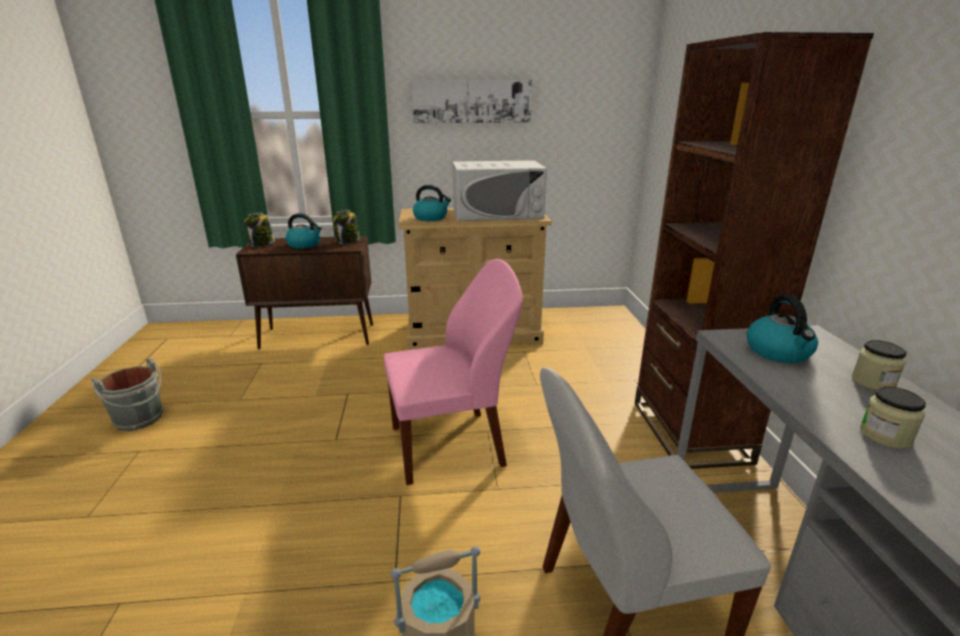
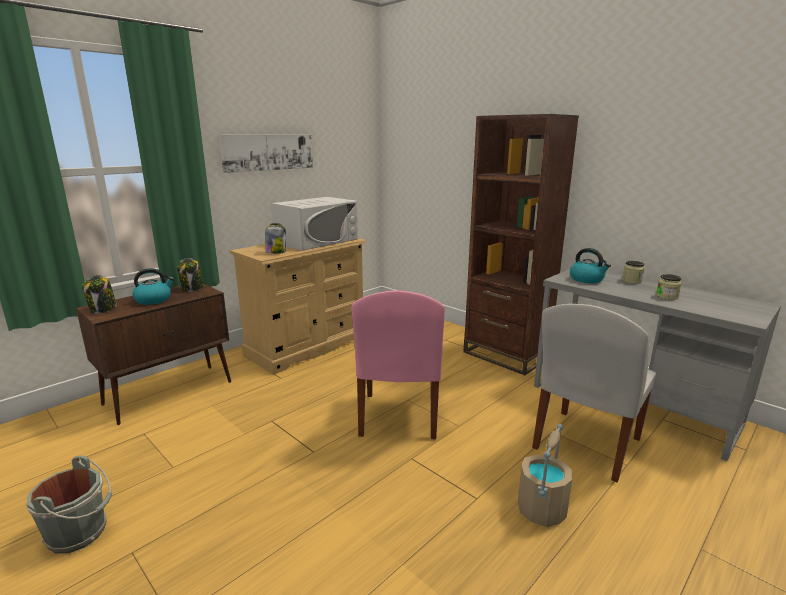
camera: 40 degrees left, 5 degrees down
(431, 218) = (276, 252): kettle -> jar
(450, 445) = (398, 417): pink chair -> pink chair turned 150 degrees clockwise

